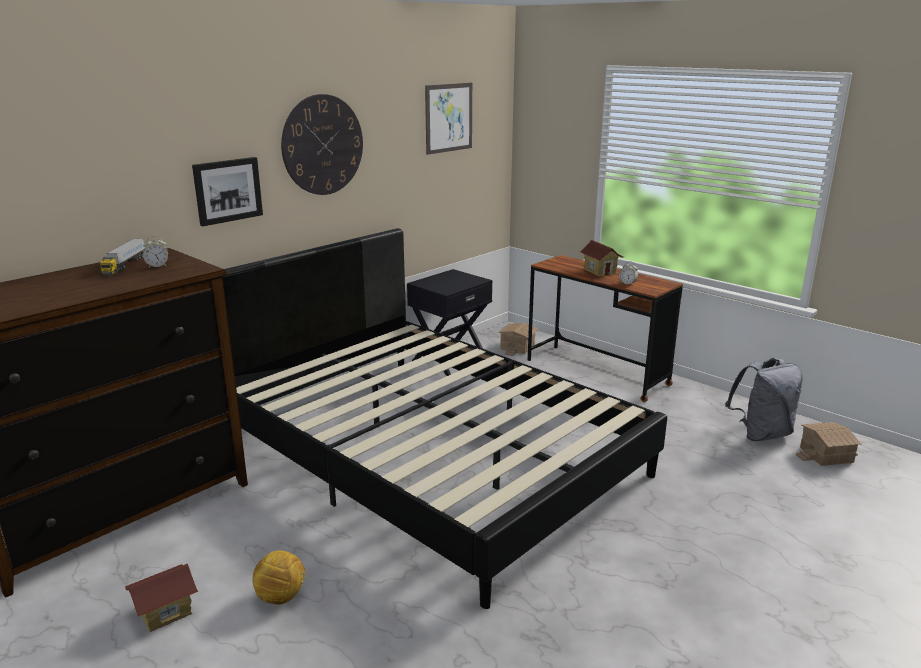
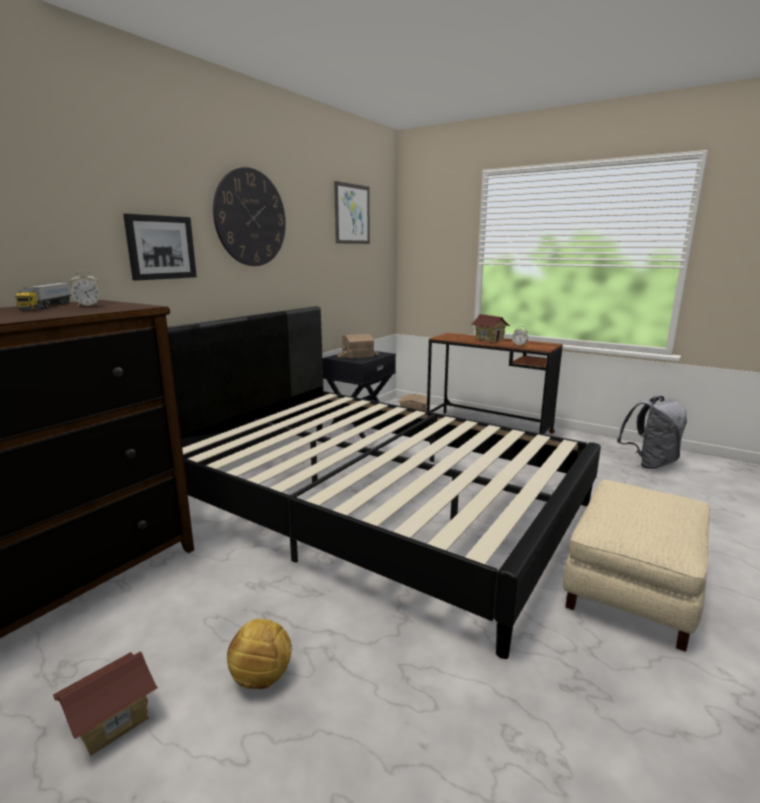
camera: 10 degrees left, 5 degrees down
(641, 564) = (631, 587): none -> beige ottoman
(827, 455) = (713, 475): toy house -> toy house (358, 355)

